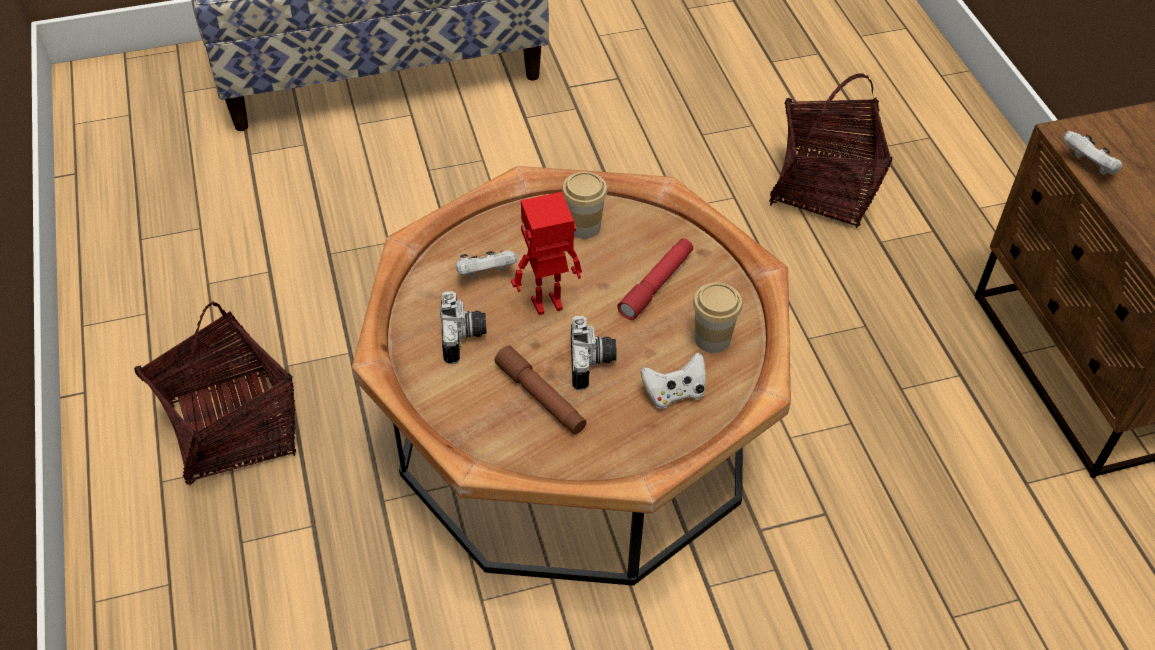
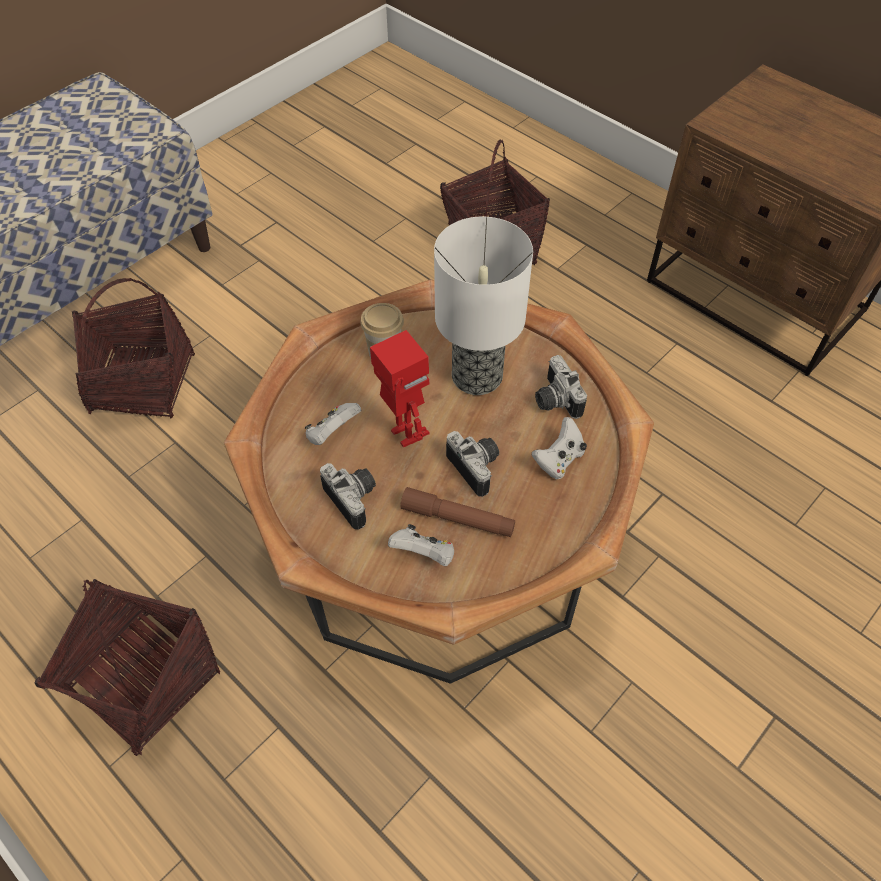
camera: 30 degrees left, 5 degrees up
(396, 178) = (144, 383): none -> basket
(548, 305) = (405, 435): toy robot -> toy robot turned 105 degrees clockwise
(656, 284) = (478, 375): red flashlight -> table lamp
(712, 339) = (554, 400): cup -> camera
(1088, 167) = (745, 141): white game controller -> white game controller (424, 554)

